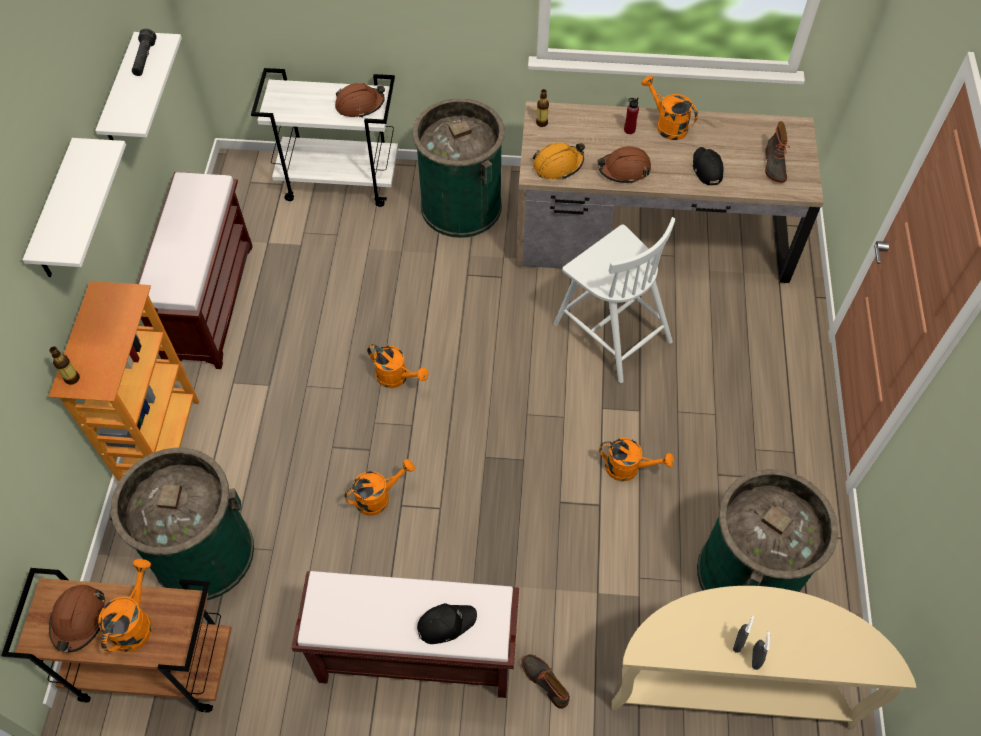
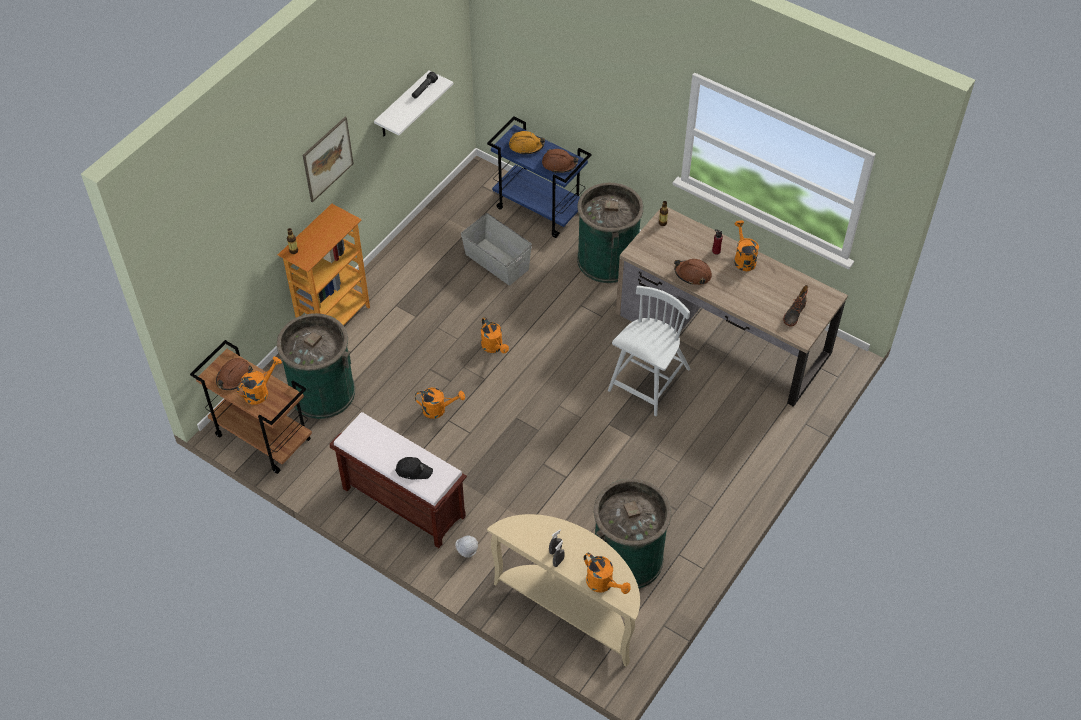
camera: 30 degrees right, 5 degrees down
(57, 213) = (328, 159): white shelf -> picture
(209, 301) = (411, 251): brown bench -> none
(328, 266) = (497, 261): none -> grey storage box
(340, 180) = (540, 209): white cart -> blue cart
(546, 681) = (467, 552): boot -> white hard hat
(558, 165) = (653, 254): orange hard hat -> orange hard hat (526, 146)
(610, 331) = (648, 381): white chair -> white chair turned 135 degrees counterclockwise
(628, 468) = (599, 466): orange watering can -> orange watering can (603, 584)
(706, 169) = (747, 297): black cap -> none

